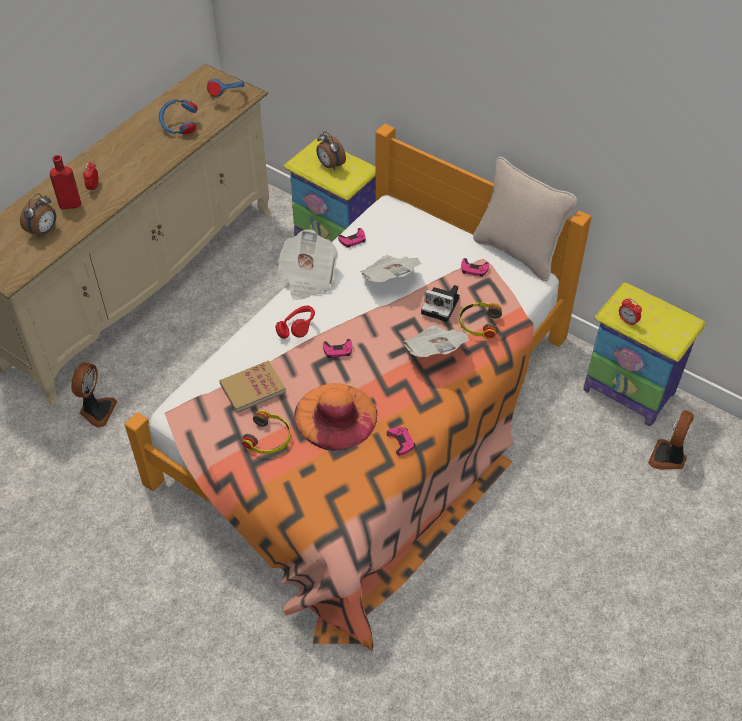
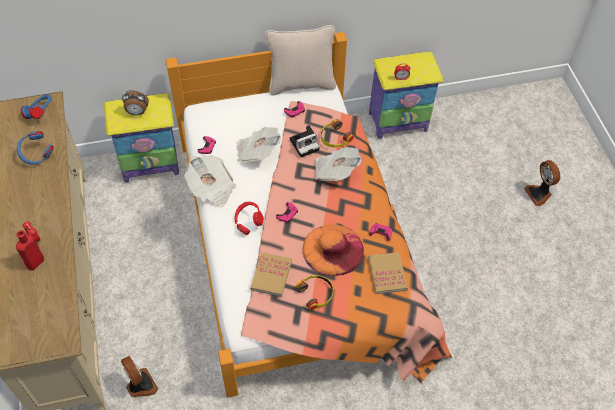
camera: 50 degrees left, 5 degrees up
(44, 231) = (43, 293): alarm clock -> none
(354, 482) = (387, 274): none -> book
(668, 457) = (452, 139): fan -> fan (539, 194)

